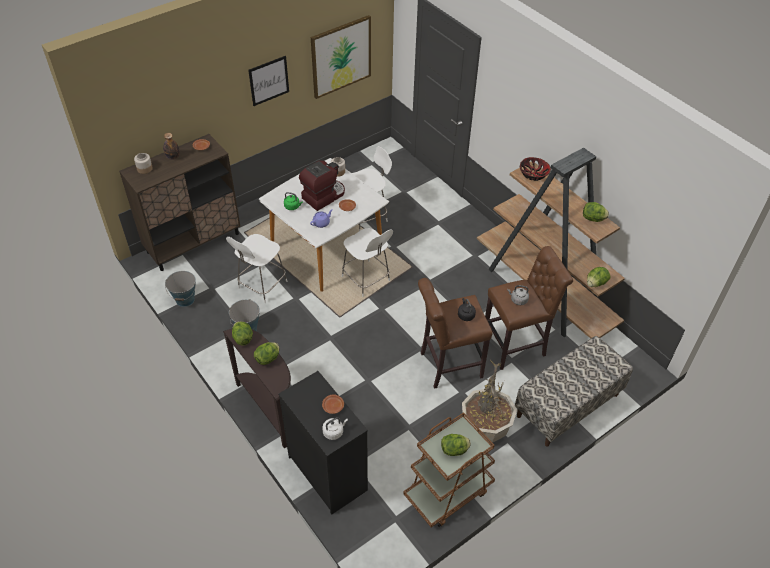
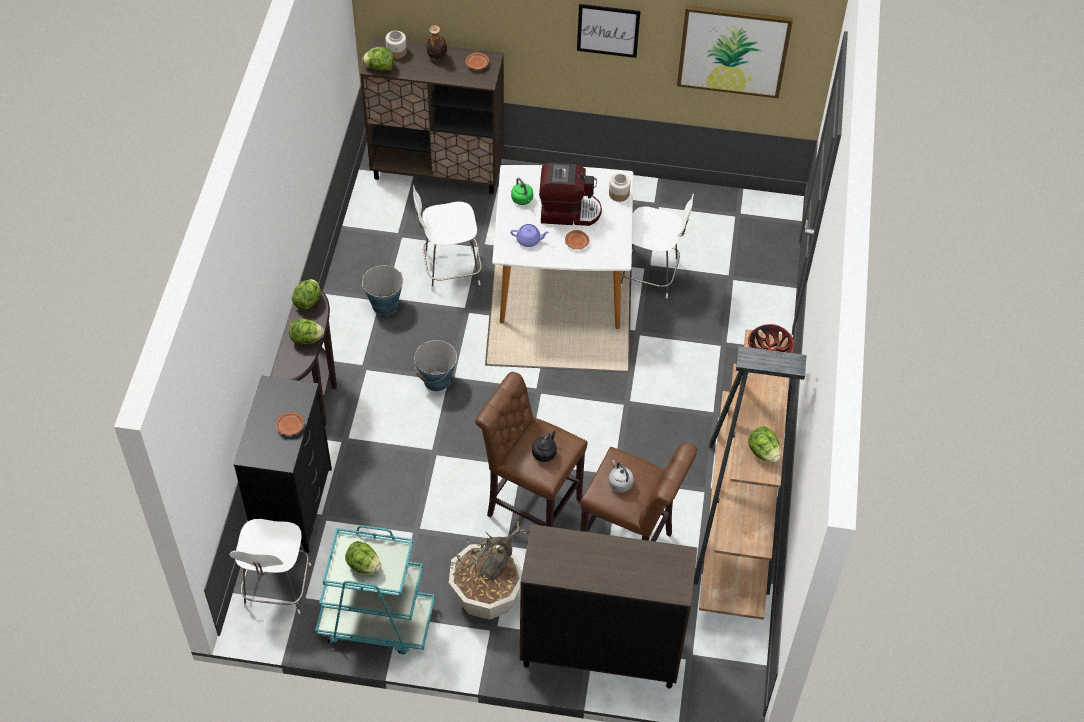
camera: 45 degrees right, 5 degrees up
(185, 299) = (363, 228): bucket -> bucket (437, 380)
(334, 432) = (263, 449): white kettle -> none
(366, 279) = (562, 347): white chair -> white chair (277, 588)
(448, 492) = (376, 621): brown cart -> turquoise cart
(567, 405) = (600, 652): bench -> brown cabinet
(595, 283) = (728, 536): lettuce -> lettuce (379, 67)

